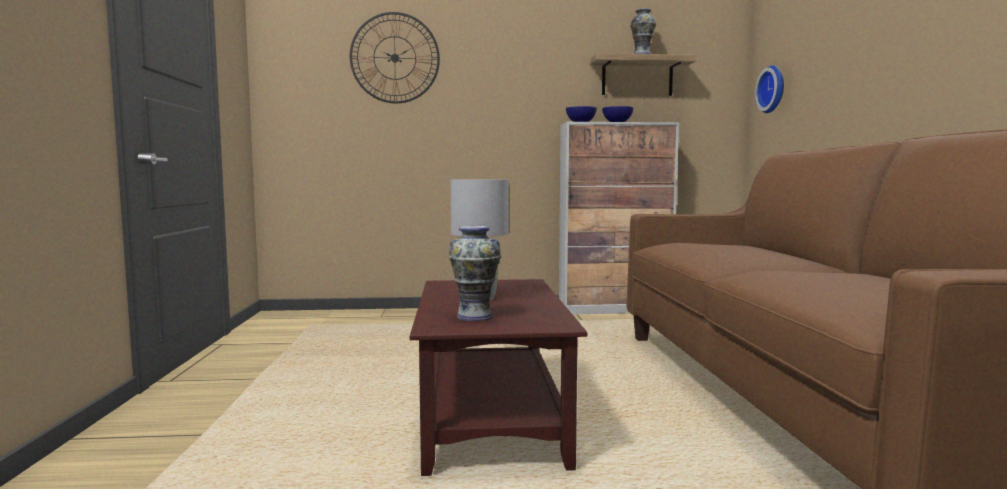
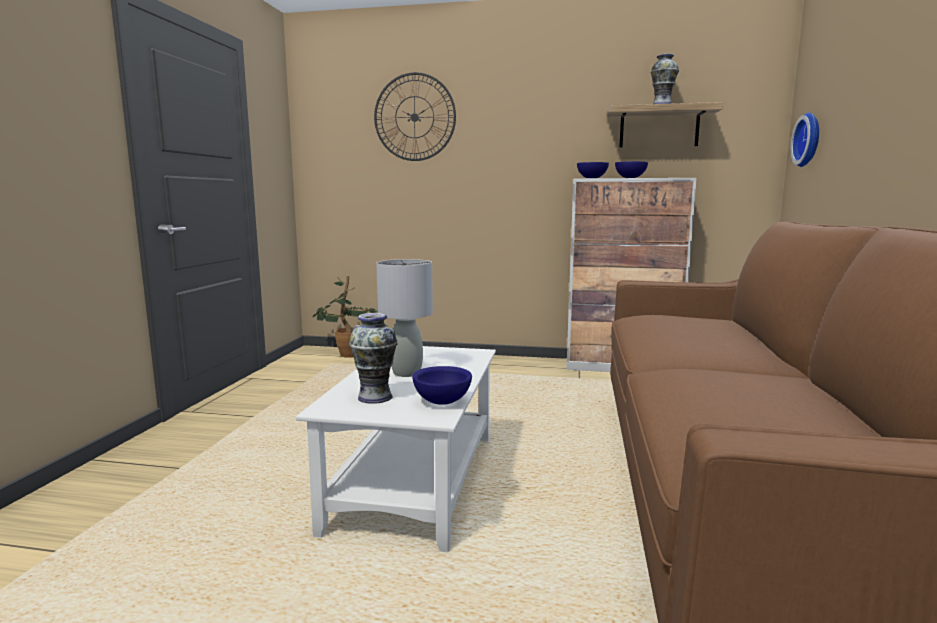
camera: 15 degrees right, 5 degrees up
(319, 315) = (346, 354): none -> potted plant
(492, 418) = (416, 482): brown coffee table -> white coffee table
(548, 315) = (442, 401): none -> blue bowl

